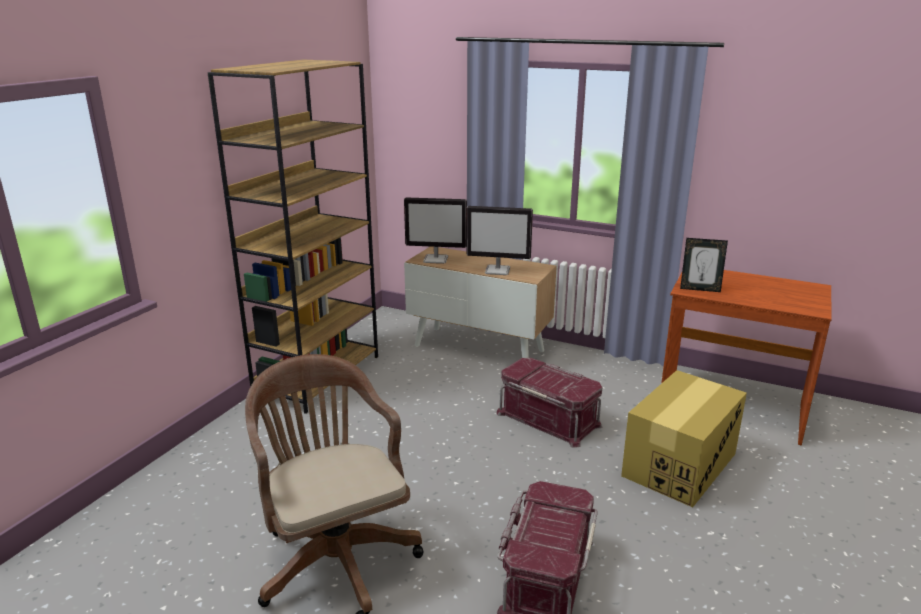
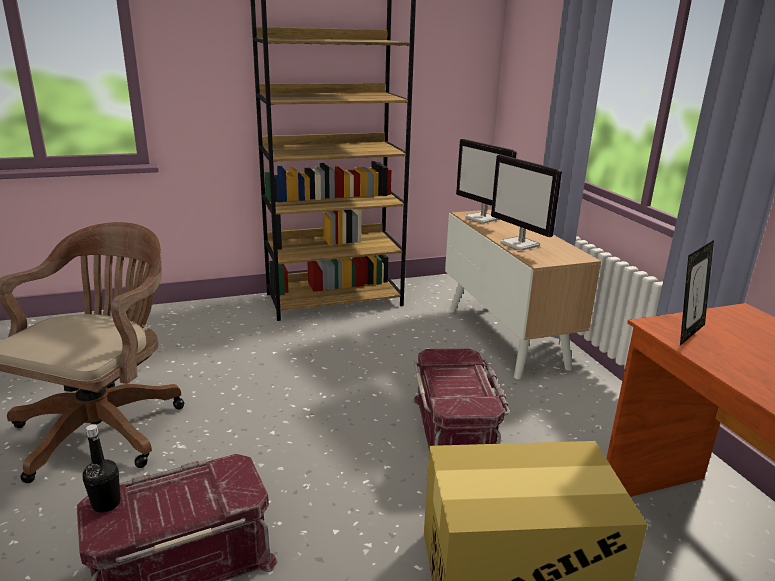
camera: 45 degrees right, 0 degrees up
(526, 553) = (106, 504): none -> black bottle
(700, 289) = (687, 333): picture frame -> picture frame turned 105 degrees counterclockwise

